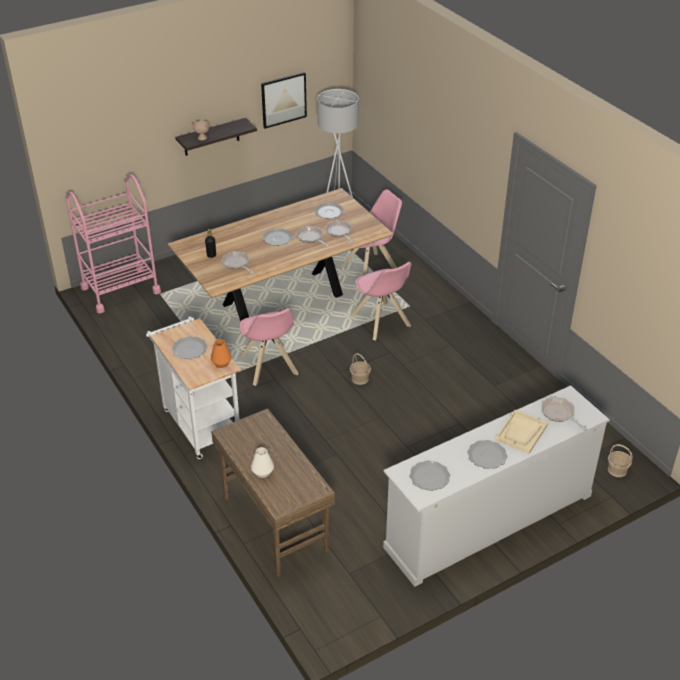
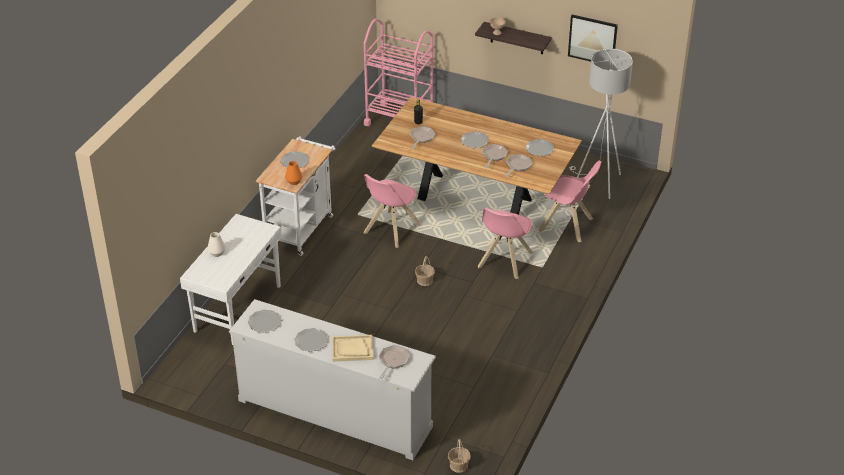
camera: 55 degrees right, 0 degrees up
(274, 524) = (238, 308): brown console table -> white console table

